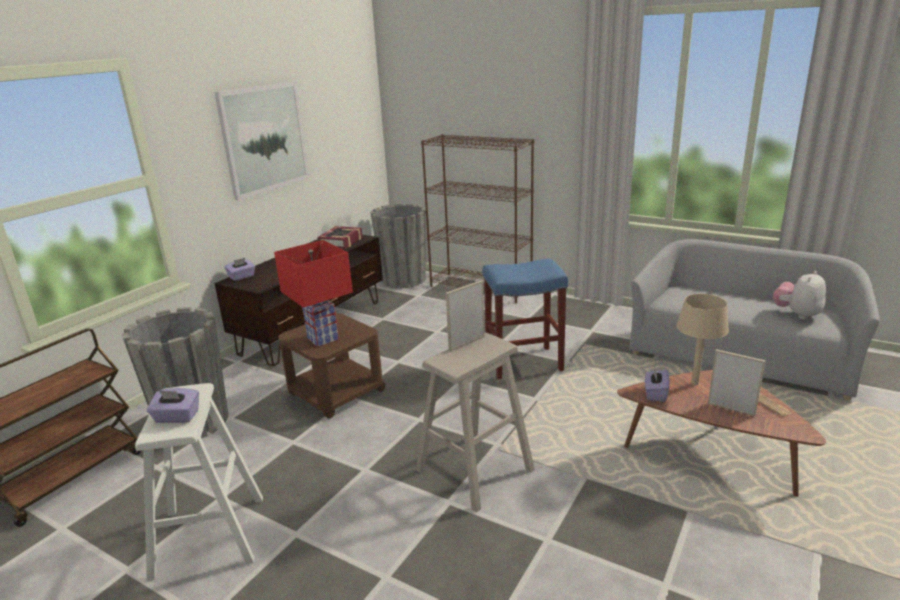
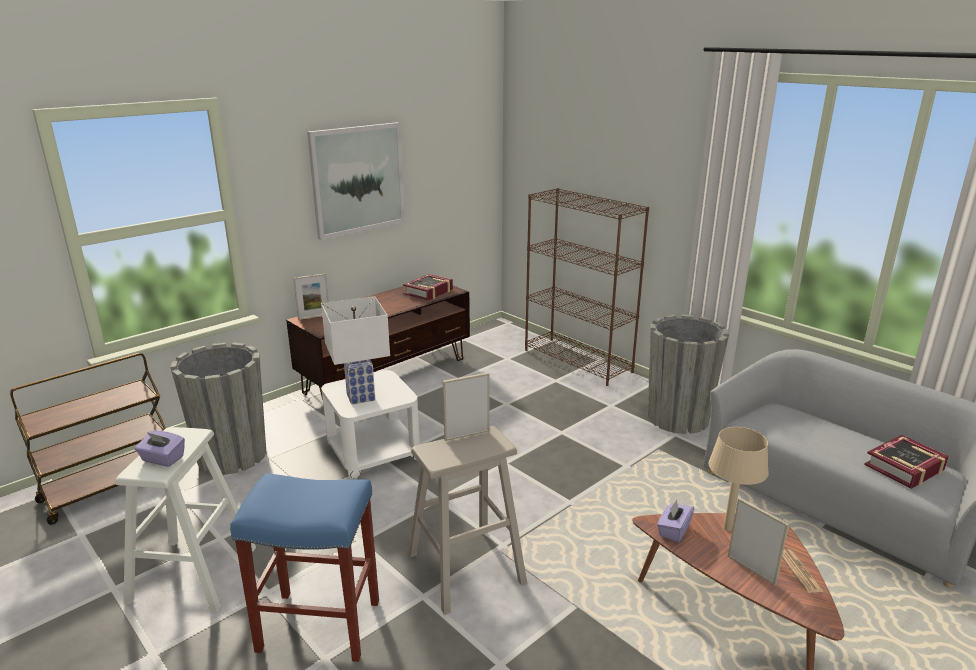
camera: 15 degrees right, 0 degrees up
(242, 277) = (314, 317): purple tissue box -> picture frame
(322, 339) = (360, 397): red table lamp -> white table lamp
(336, 393) = (373, 452): brown side table -> white side table
(403, 280) = (501, 338): grey planter -> grey planter (678, 418)
(524, 362) = (580, 457): blue stool -> blue stool (321, 625)
(797, 314) = (905, 468): plush toy -> book

